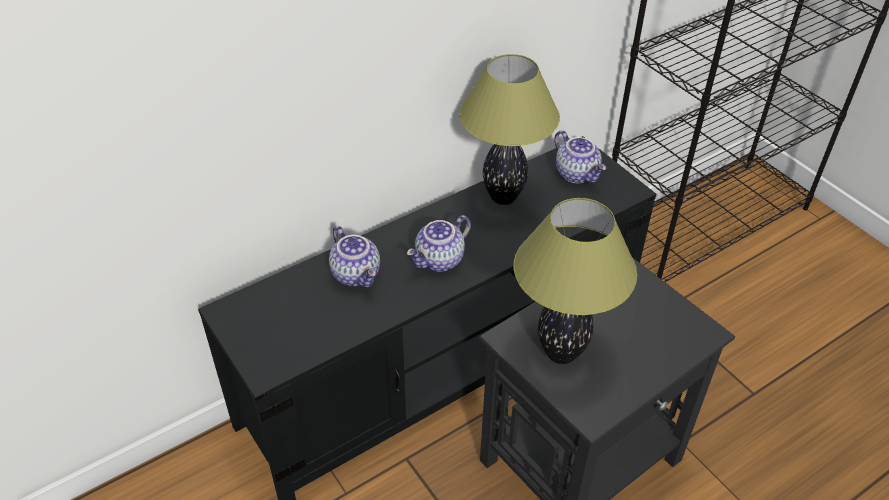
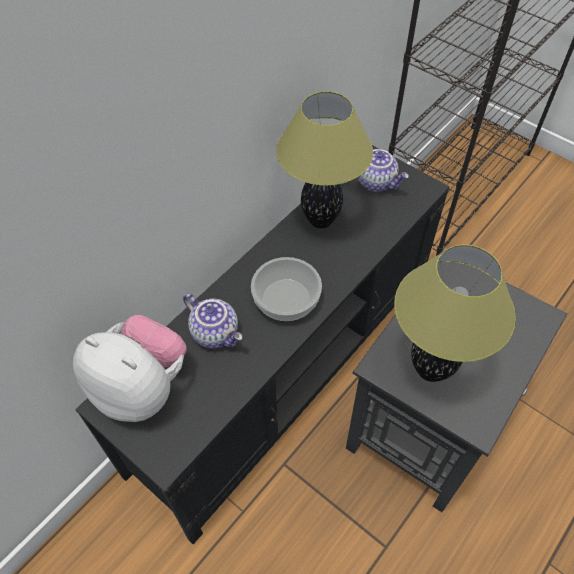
camera: 15 degrees left, 10 degrees up
(267, 305) = (142, 387): none -> plush toy
(440, 261) = (287, 299): teapot -> bowl

